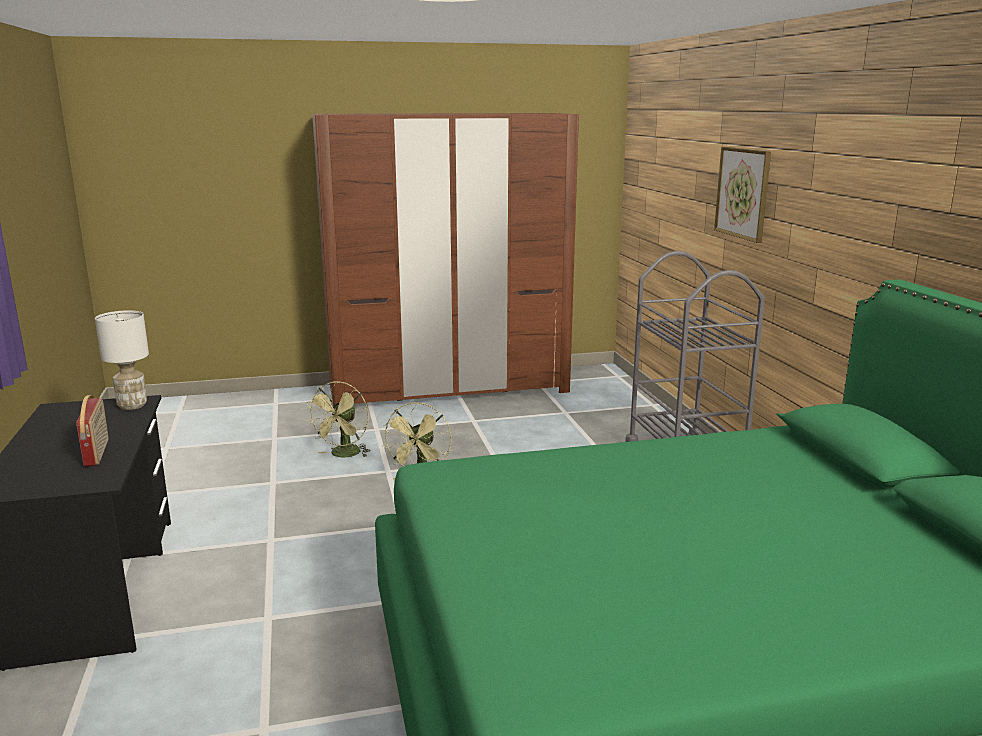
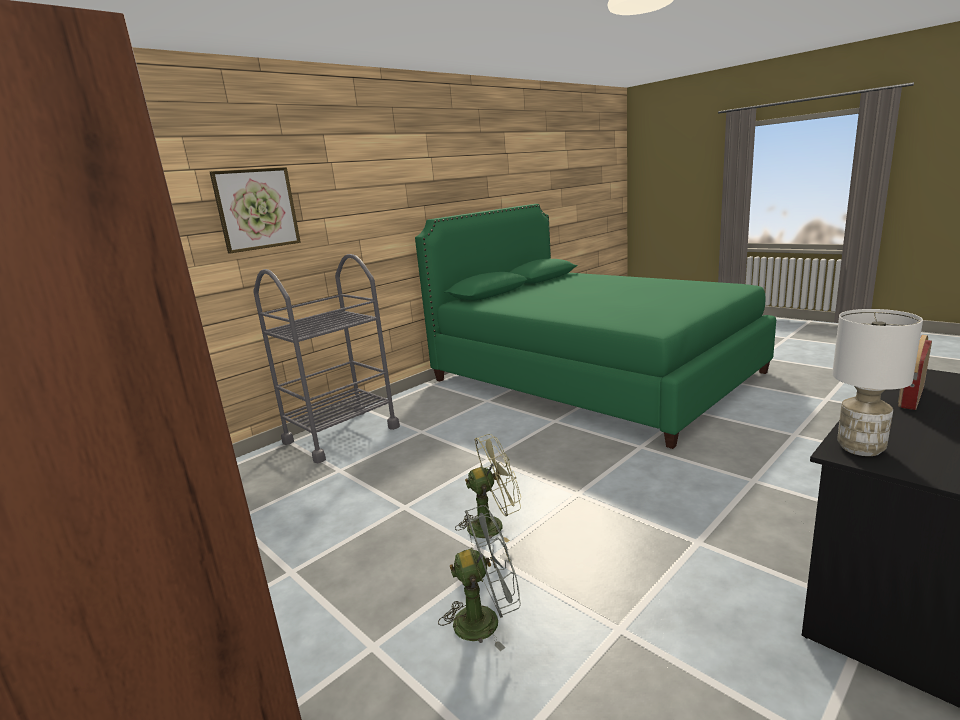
camera: 120 degrees left, 0 degrees up
(343, 455) = (486, 619): green fan -> grey fan

